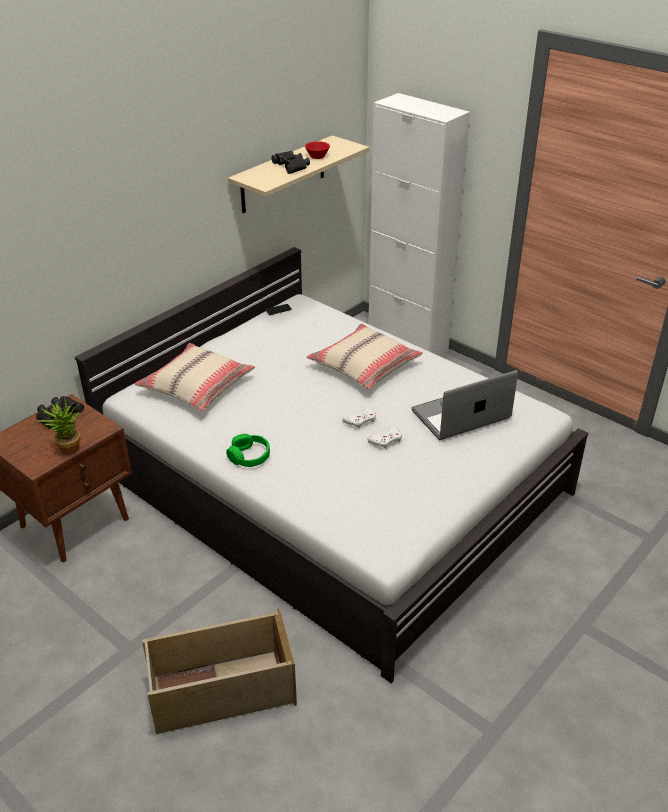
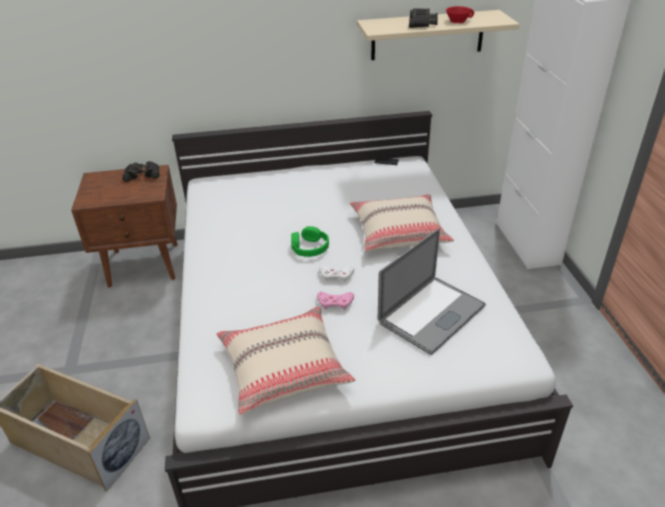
camera: 40 degrees right, 0 degrees up
(66, 448) = (116, 198): potted plant -> none
(197, 386) = (255, 194): beige pillow -> beige pillow (284, 368)
(249, 456) = (219, 262): green headphones -> green headphones (309, 248)
(386, 440) = (335, 302): white game controller -> pink game controller
(460, 414) = (431, 314): laptop -> laptop turned 120 degrees clockwise

